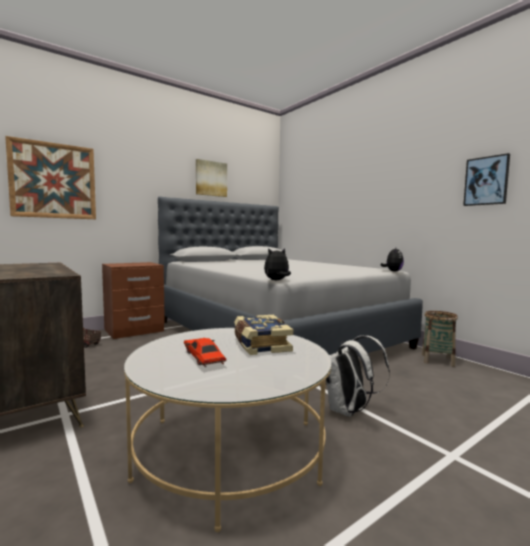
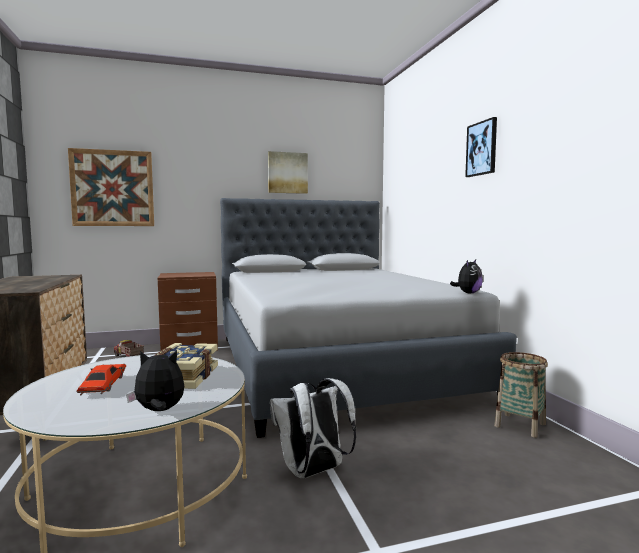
camera: 20 degrees right, 0 degrees up
(277, 280) = (266, 302): plush toy -> plush toy (159, 411)
(486, 181) = (595, 161): picture -> picture (482, 148)

